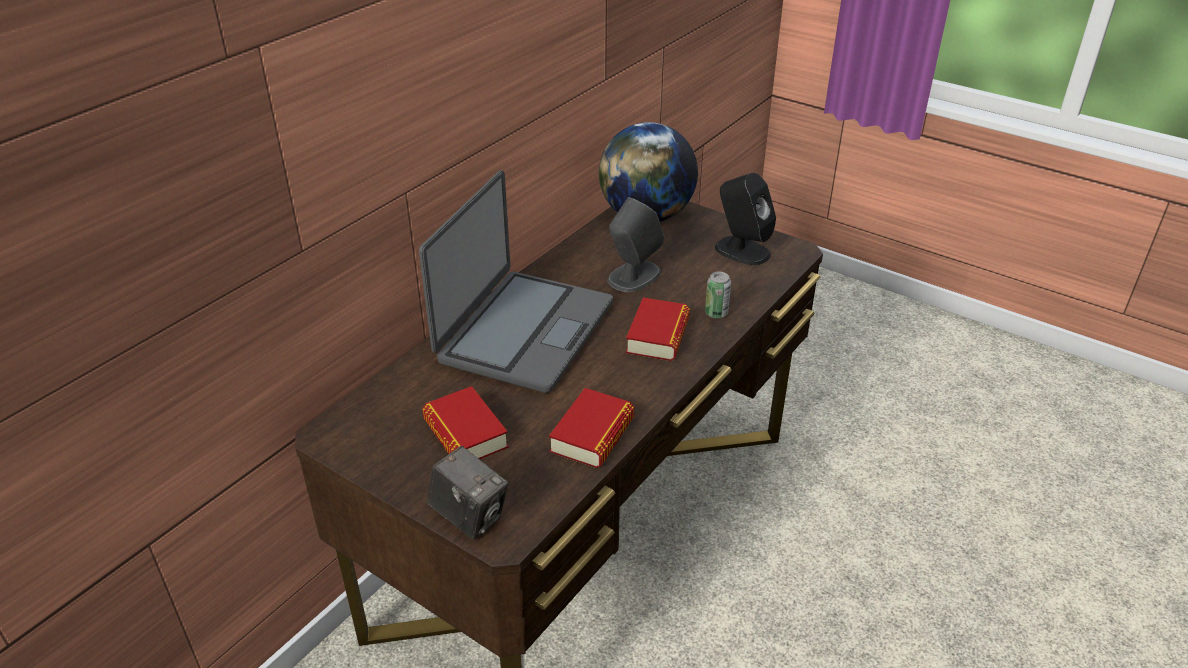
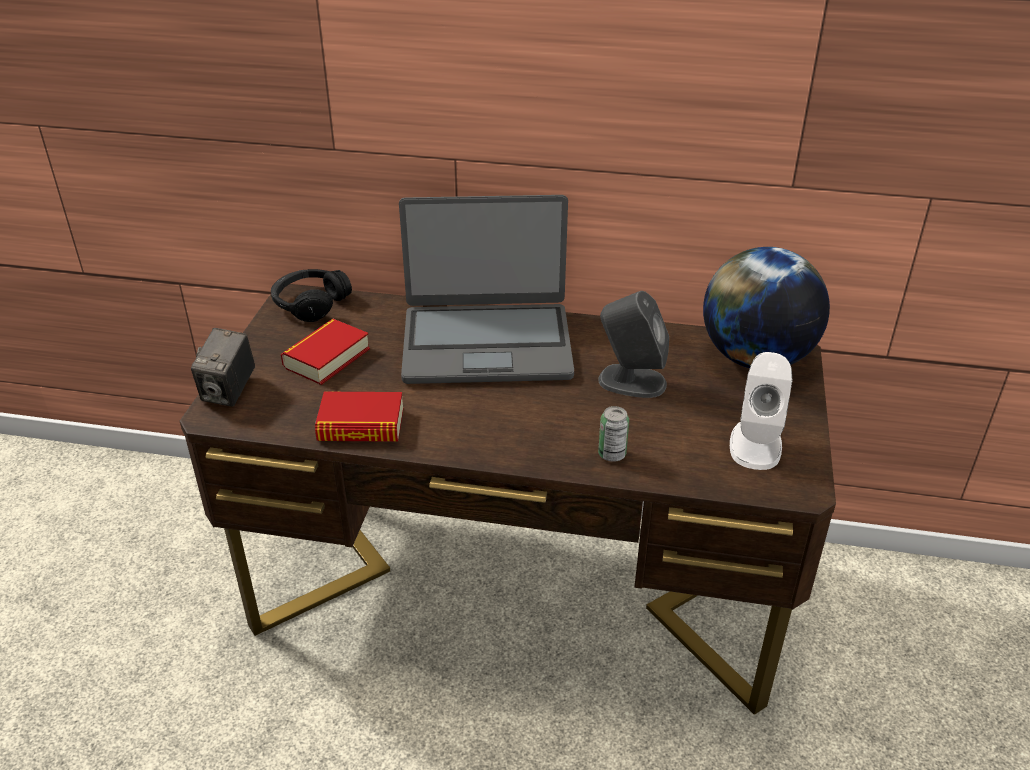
camera: 65 degrees right, 0 degrees up
(353, 424) = (310, 304): none -> black headphones
(658, 336) = (539, 424): book -> none
(741, 251) = (755, 444): black speaker -> white speaker

